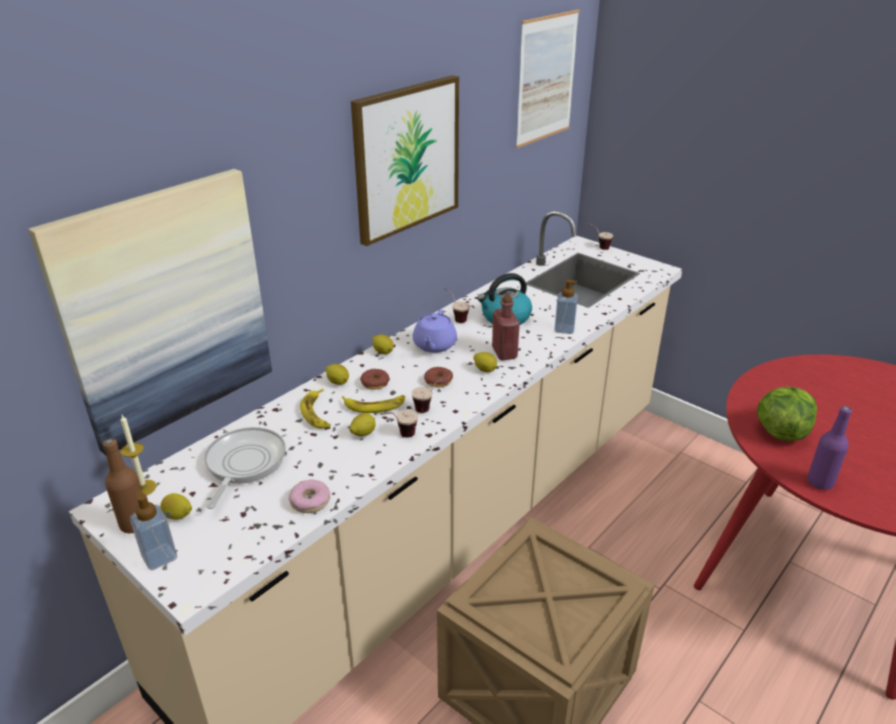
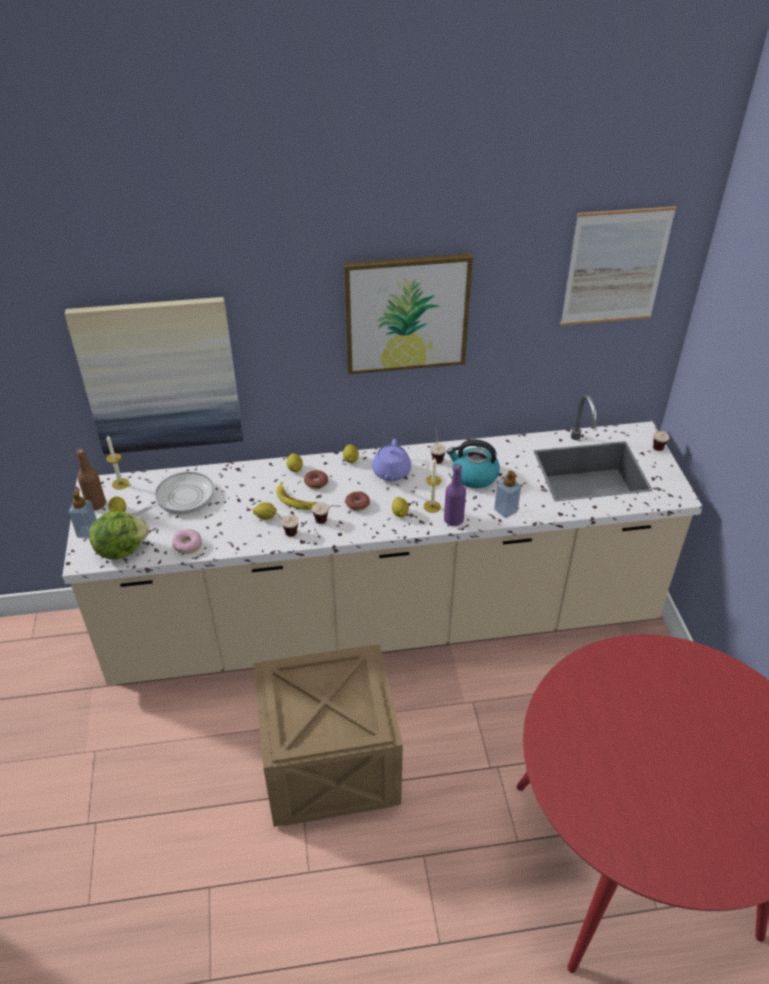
camera: 40 degrees right, 10 degrees up
(317, 413) = (257, 486): banana -> none
(434, 345) = (391, 473): purple teapot -> purple teapot turned 45 degrees counterclockwise
(504, 353) = (432, 506): red bottle -> candle
(781, 432) = (585, 699): lettuce -> lettuce (121, 549)
(820, 482) = (553, 753): purple bottle -> purple bottle (453, 520)

